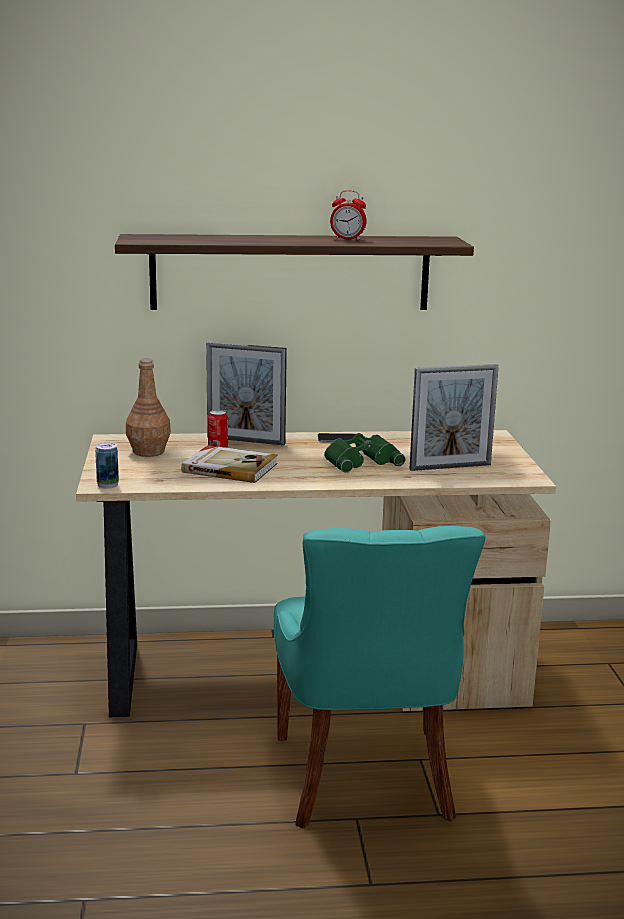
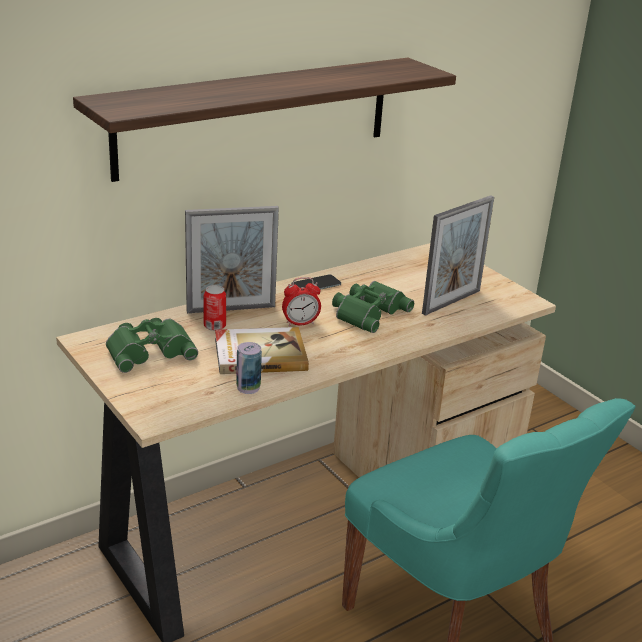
camera: 30 degrees left, 10 degrees up
(107, 485) = (162, 415): can -> can (248, 387)
(149, 451) = (150, 350): brown bottle -> green binoculars
(347, 239) = (328, 77): alarm clock -> alarm clock (300, 323)

